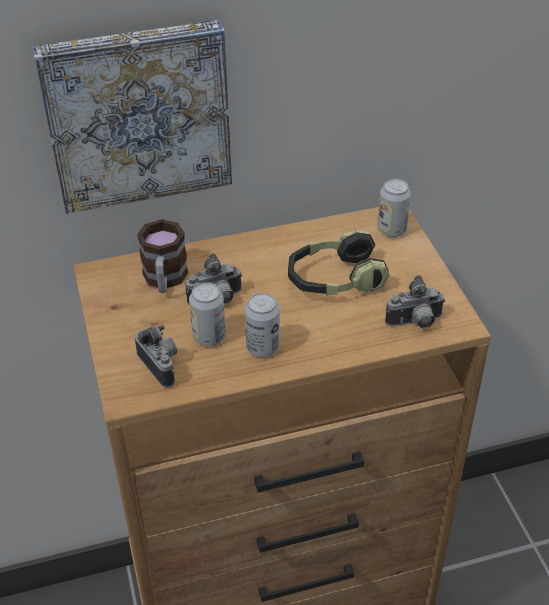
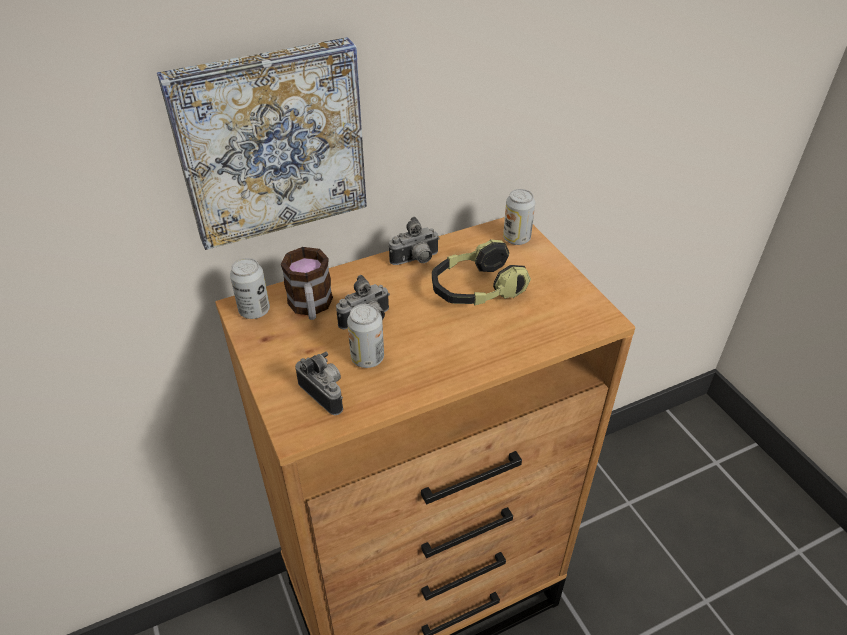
camera: 10 degrees left, 0 degrees up
(263, 347) = (423, 363): can -> can (254, 311)
(415, 323) = (563, 322): camera -> camera (416, 261)

